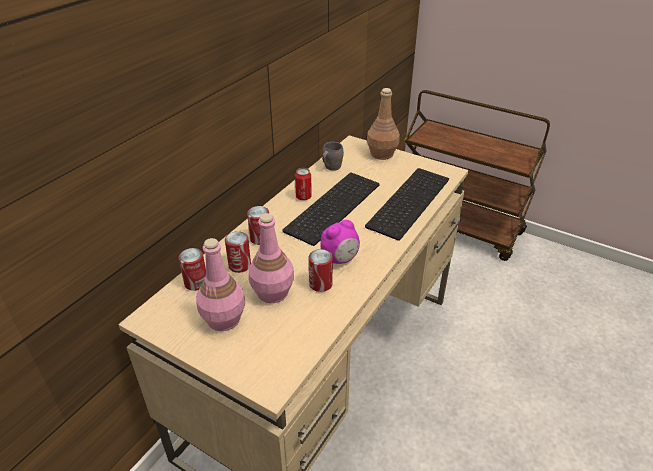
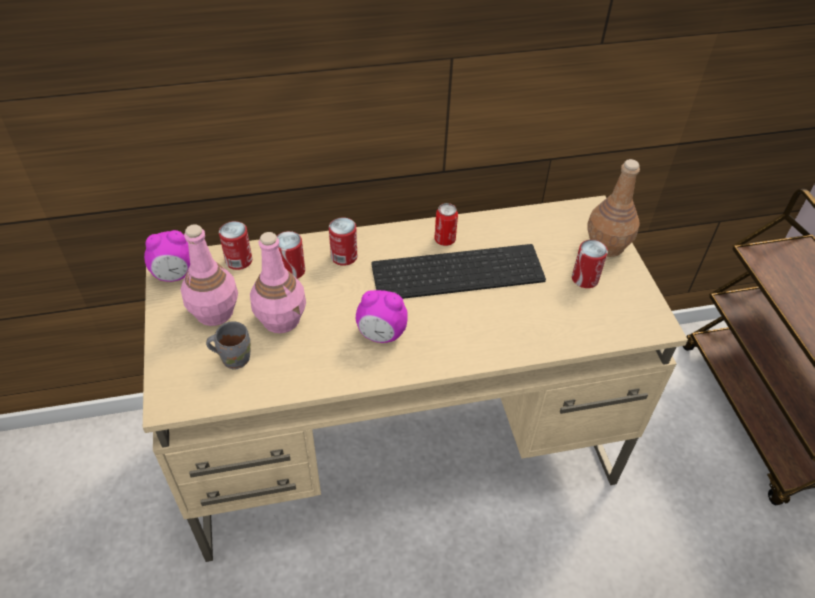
camera: 45 degrees right, 10 degrees up
(162, 320) = (175, 275): none -> alarm clock
(320, 284) = (329, 345): can -> can (585, 279)
(331, 167) = (524, 223): grey mug -> grey mug (234, 357)
(407, 201) = (547, 324): keyboard -> none

